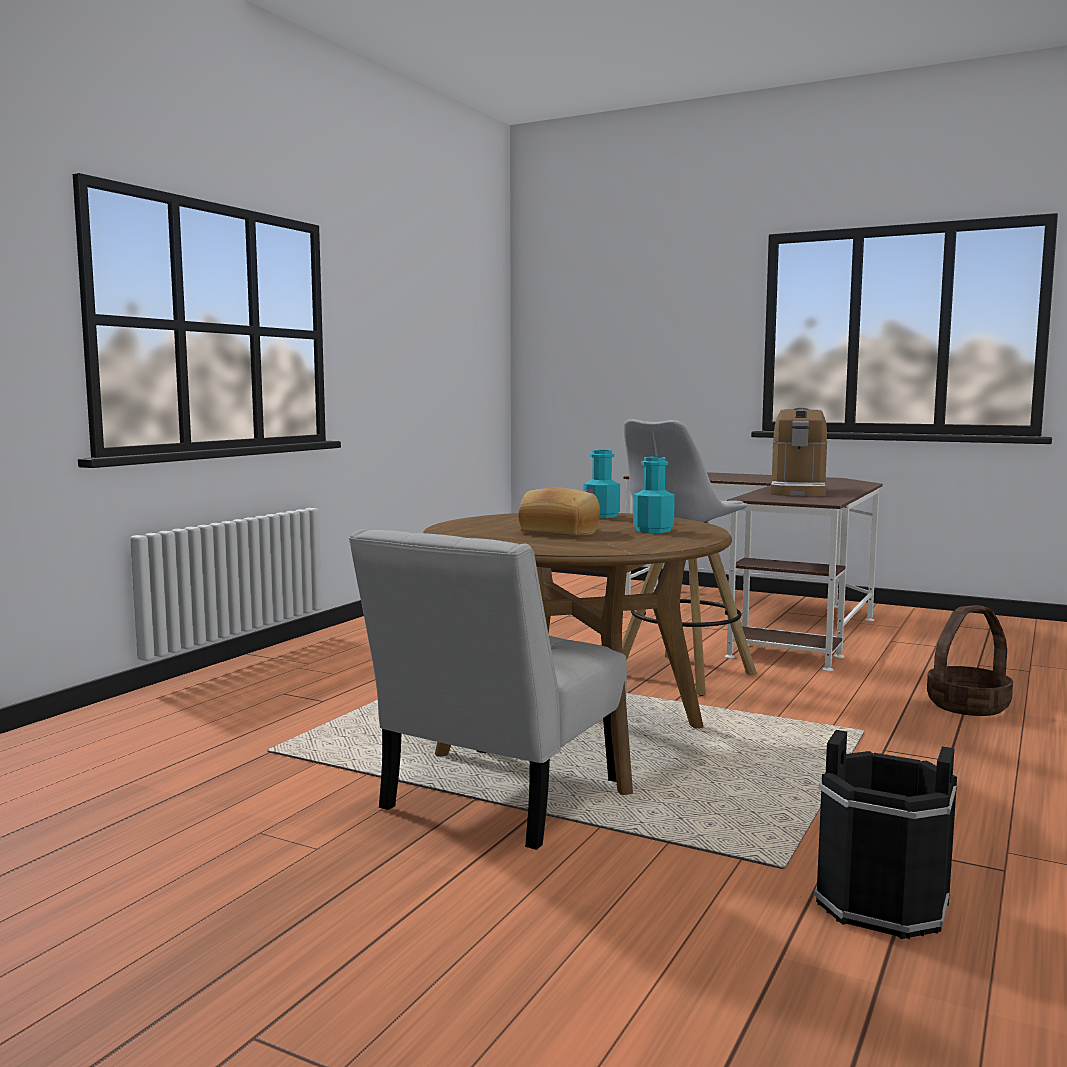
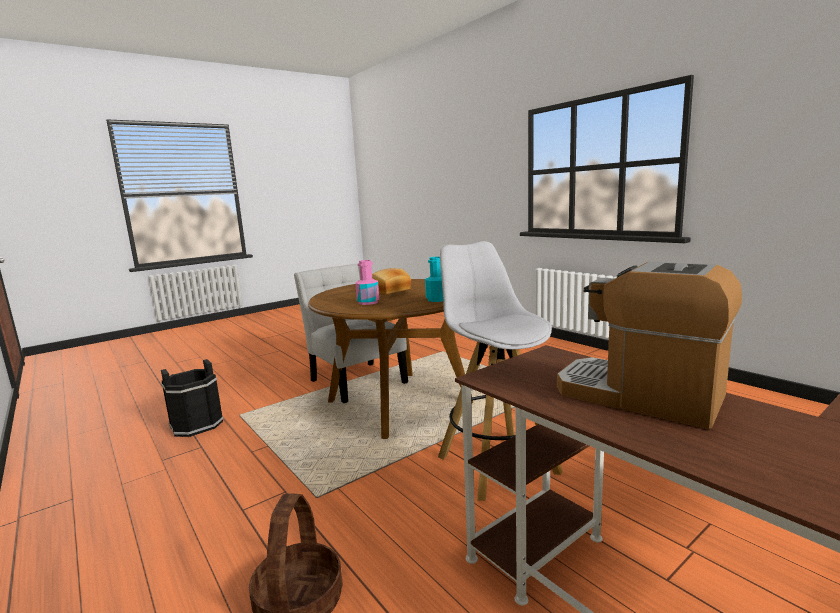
camera: 115 degrees right, 5 degrees up
(653, 530) = (368, 302): turquoise bottle -> pink bottle

